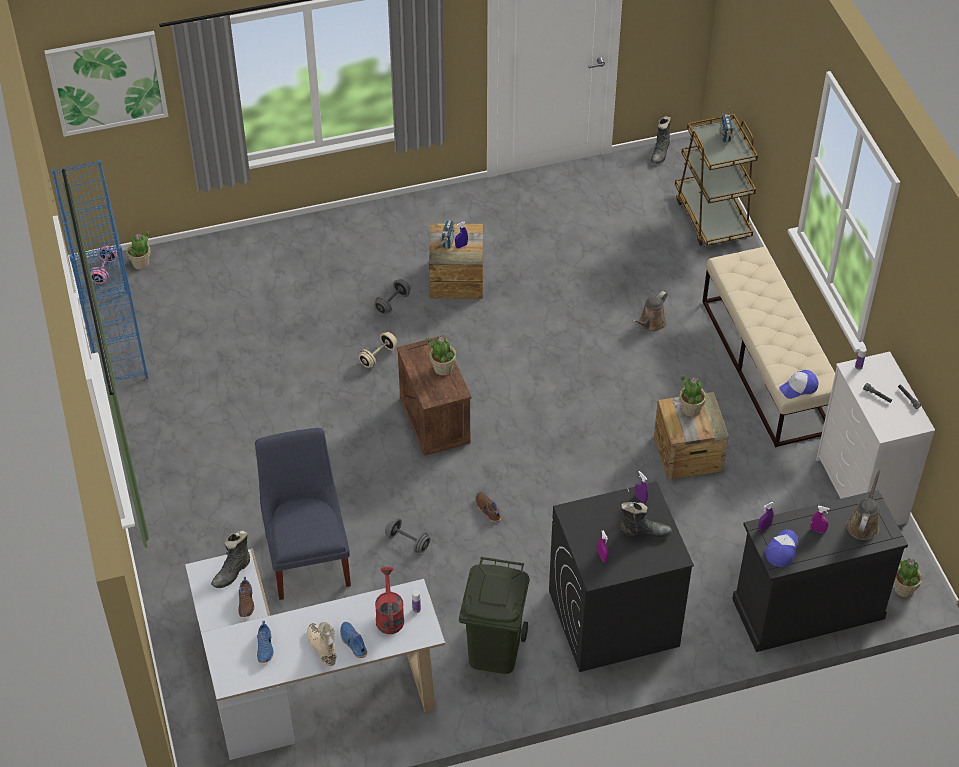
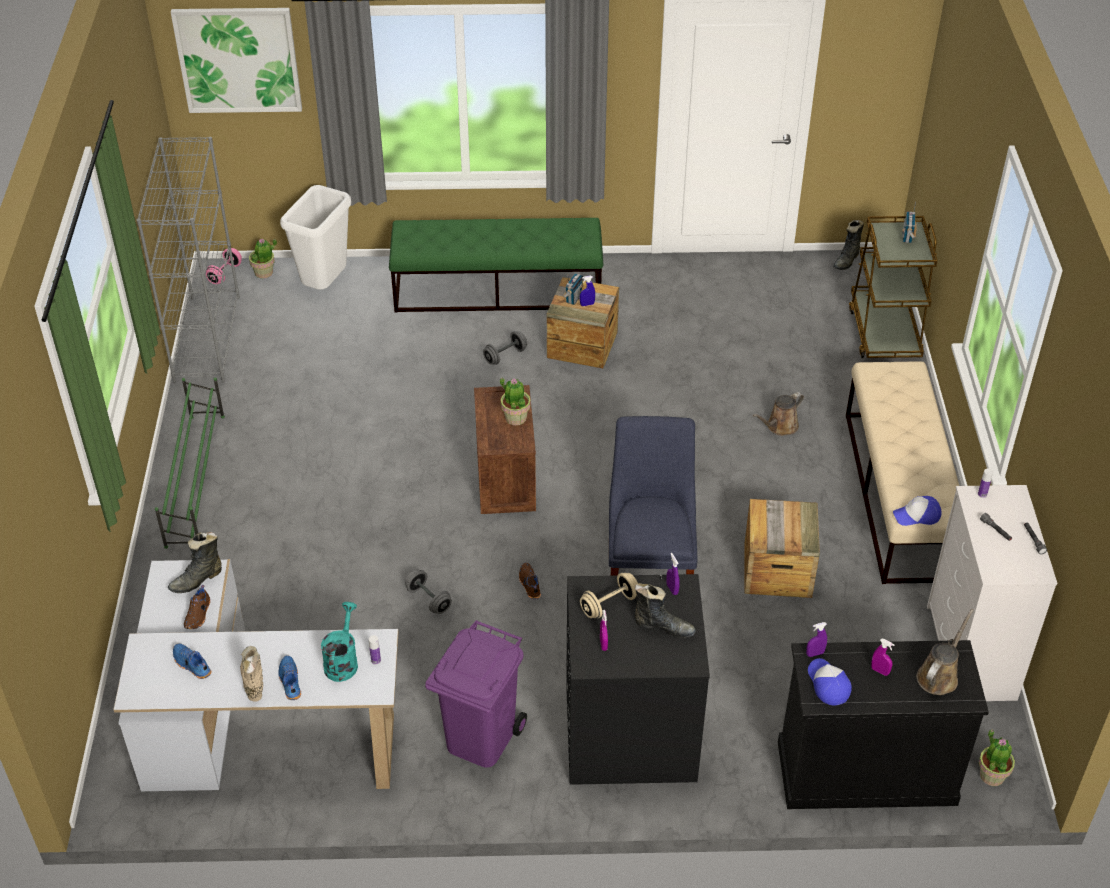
camera: 15 degrees right, 5 degrees down
(114, 338) = (207, 338): blue bookcase -> grey bookcase
(160, 475) = (196, 479): none -> green shoe rack
(202, 265) = (324, 285): none -> white trash can
(265, 647) = (191, 665): blue shoe -> blue shoe turned 120 degrees clockwise
(308, 555) = (315, 591): blue chair -> blue chair (650, 566)
(363, 240) = (498, 290): none -> green bench
(378, 356) = (470, 405): beige dumbbell -> beige dumbbell (609, 604)
(389, 615) = (342, 661): red watering can -> turquoise watering can
(493, 650) = (479, 737): green trash can -> purple trash can
(690, 408) = (784, 515): potted plant -> none
(781, 550) = (828, 684): cap -> cap turned 60 degrees counterclockwise

